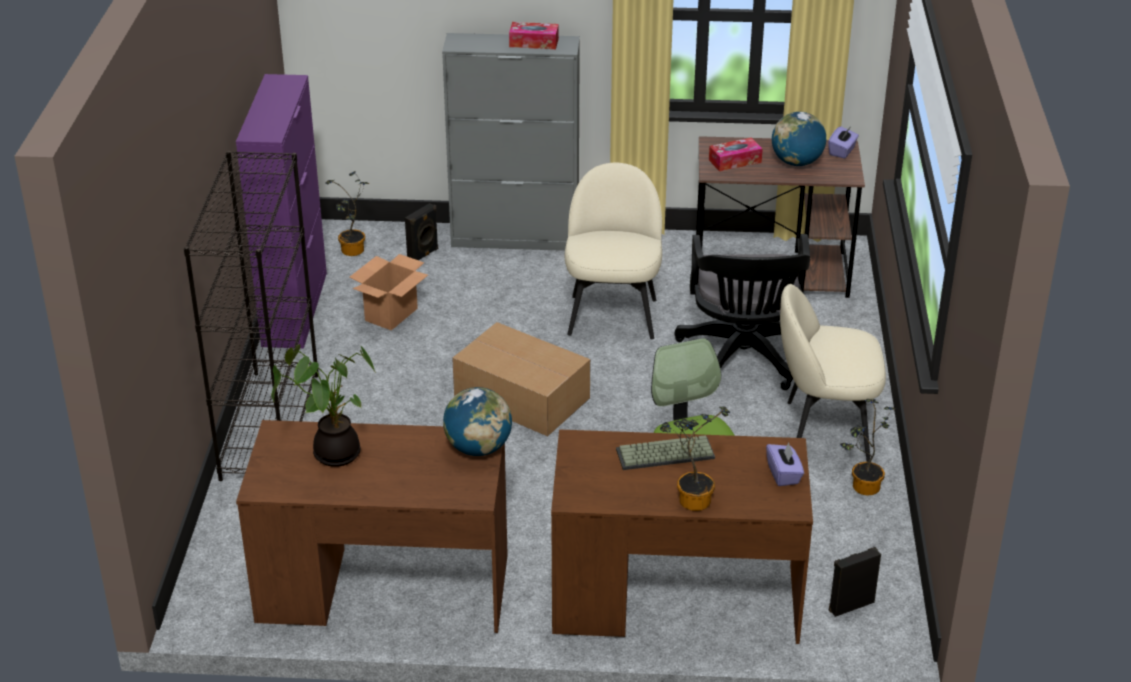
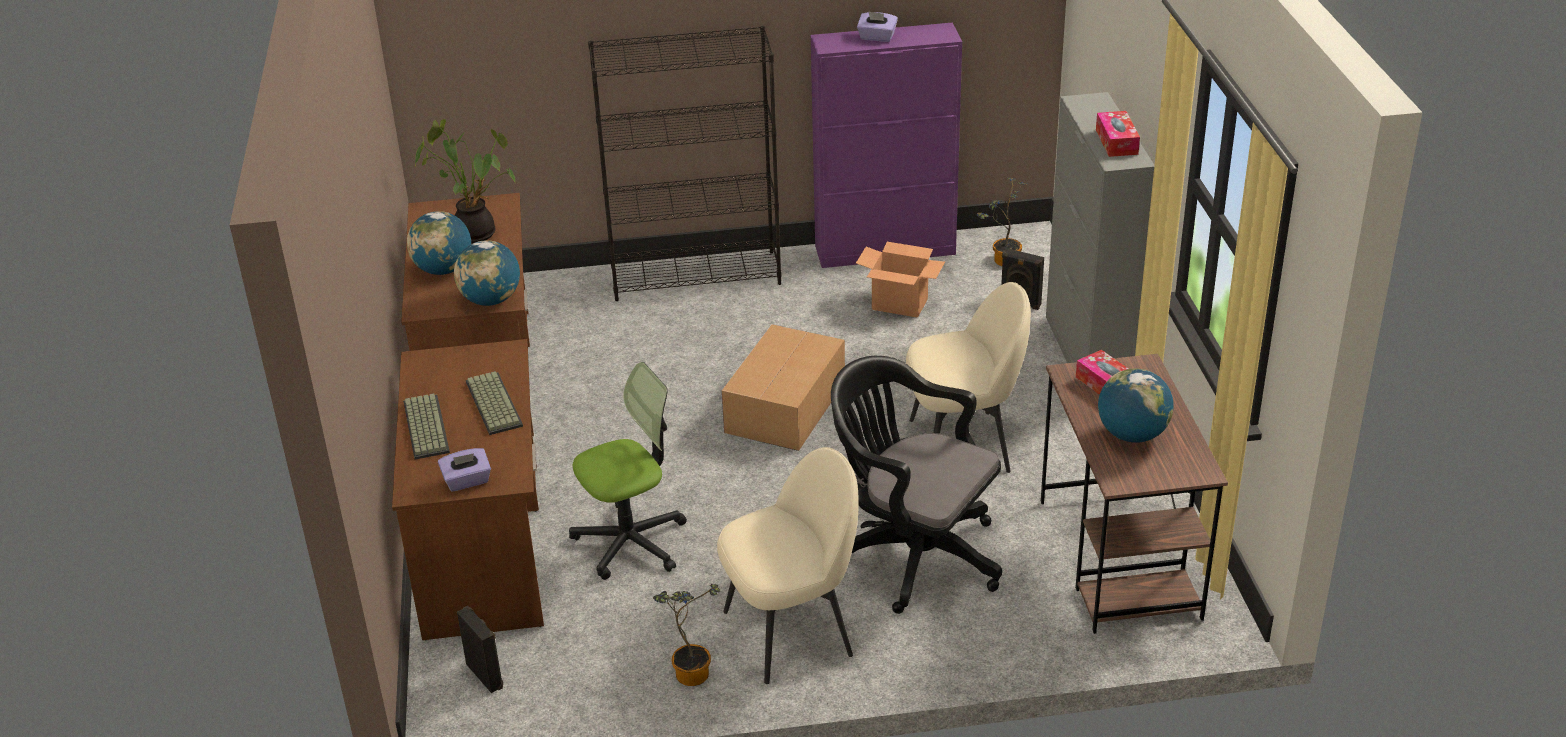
camera: 80 degrees right, 0 degrees up
(402, 478) = (443, 270): none -> globe
(691, 498) = (424, 427): potted plant -> keyboard
(743, 360) = (912, 554): black office chair -> black office chair turned 45 degrees clockwise
(824, 430) = (791, 631): beige chair -> beige chair turned 75 degrees clockwise
(842, 151) = (1186, 470): purple tissue box -> purple tissue box (877, 37)

